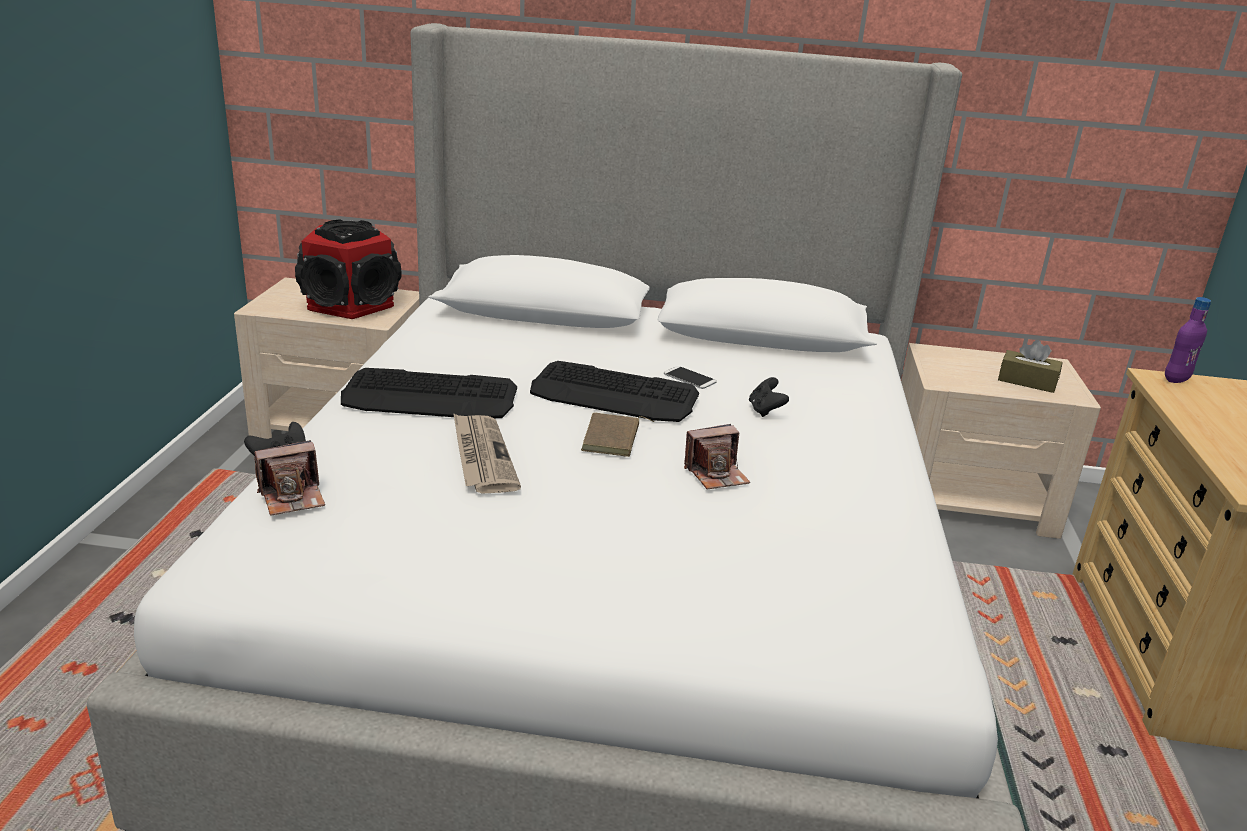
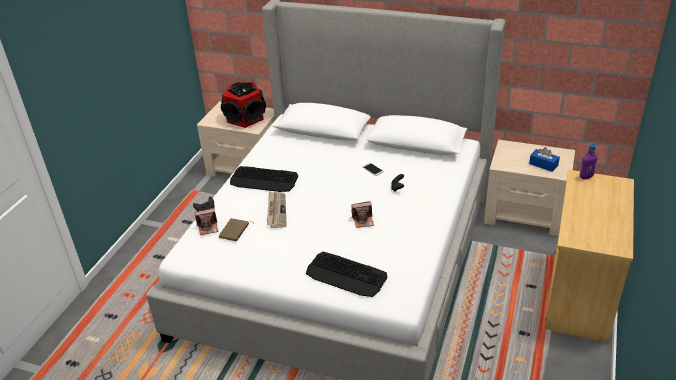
camera: 15 degrees right, 10 degrees up
(613, 439) = (329, 203): brown book -> brown book (235, 231)
(614, 395) = (337, 179): keyboard -> keyboard (346, 275)
(1027, 381) = (543, 164): brown tissue box -> blue tissue box

